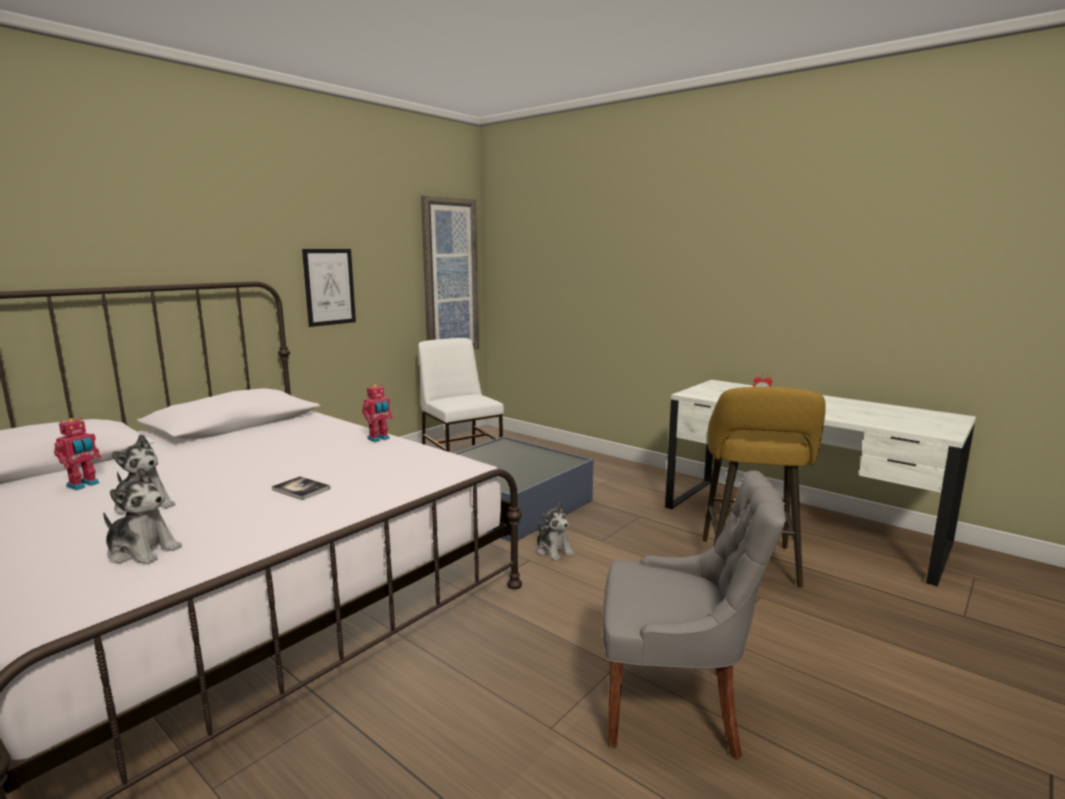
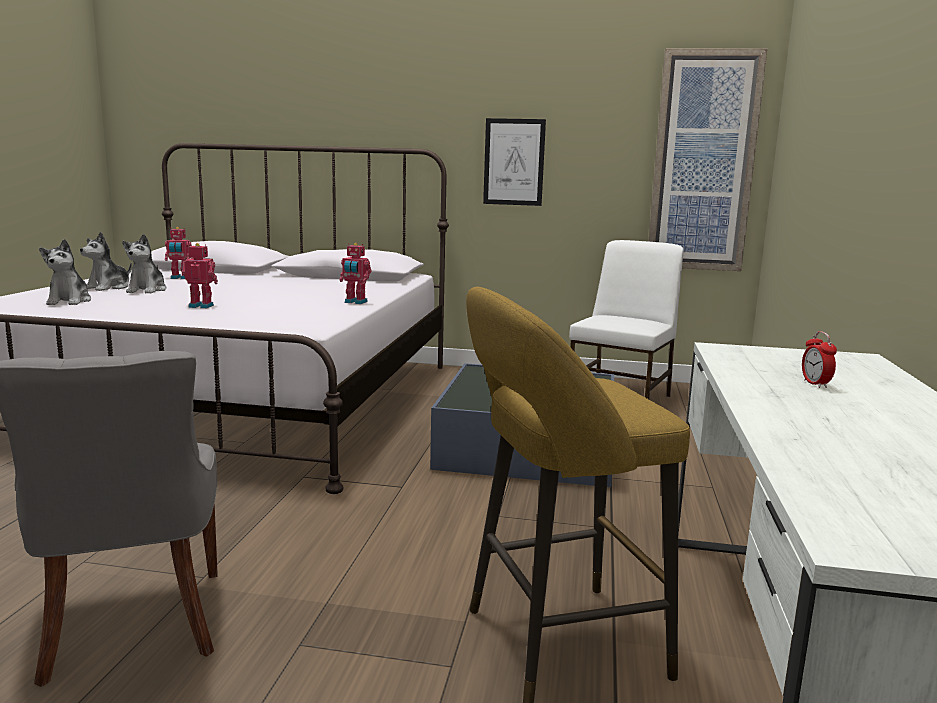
camera: 60 degrees right, 0 degrees up
(301, 489) = (202, 306): book -> toy robot
(553, 550) = (438, 494): plush toy -> plush toy (108, 287)

